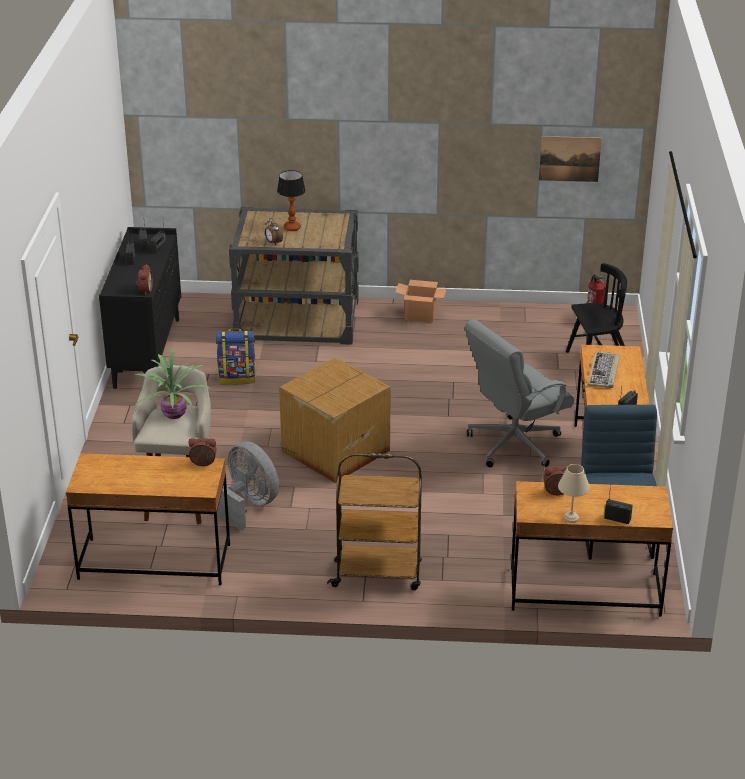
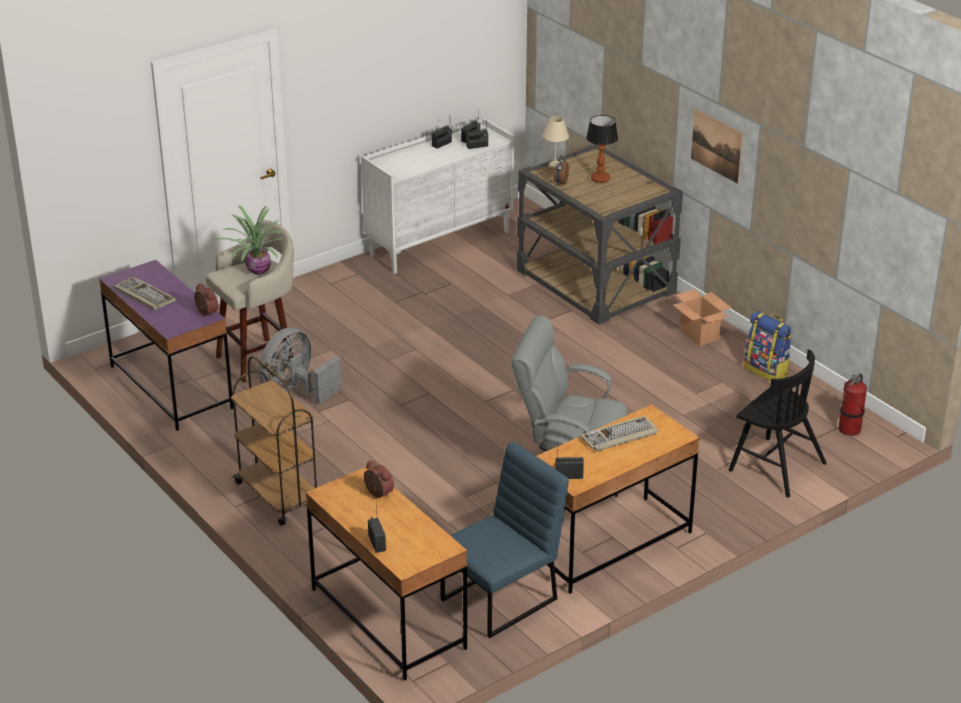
camera: 50 degrees right, 0 degrees up
(130, 481) = (143, 295): none -> keyboard
(144, 290) = (404, 170): alarm clock -> none
(147, 352) = (440, 243): black cabinet -> white cabinet
(154, 562) = (171, 387): brown desk -> purple desk
(237, 378) = (464, 298): backpack -> backpack (766, 370)
(249, 505) = (296, 391): grey fan -> grey fan turned 150 degrees counterclockwise
(334, 451) = (424, 393): cardboard box -> none
(569, 158) = (870, 222): picture -> picture (716, 146)
(571, 518) = (346, 518): beige table lamp -> beige table lamp (554, 165)

